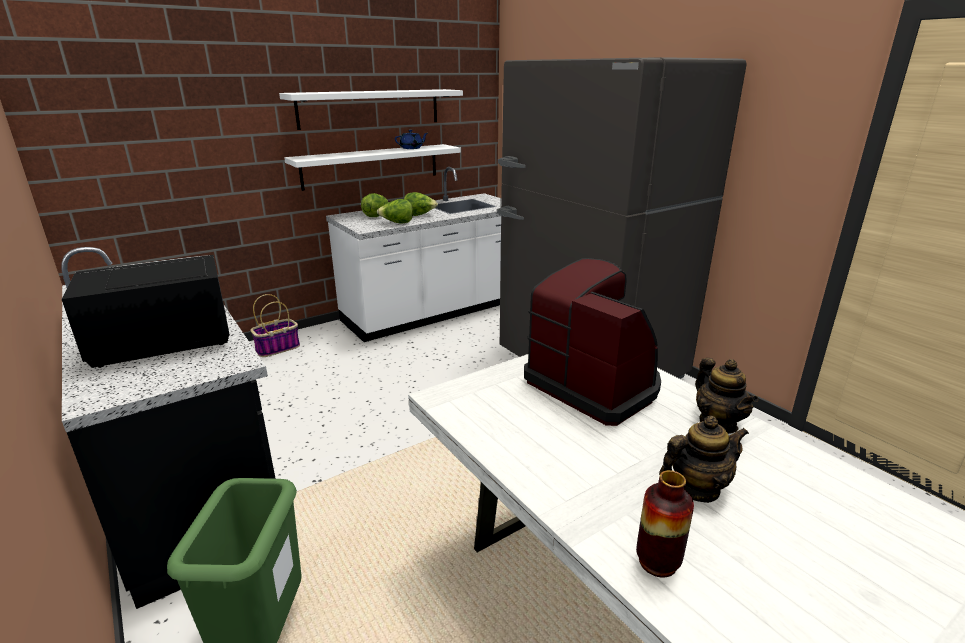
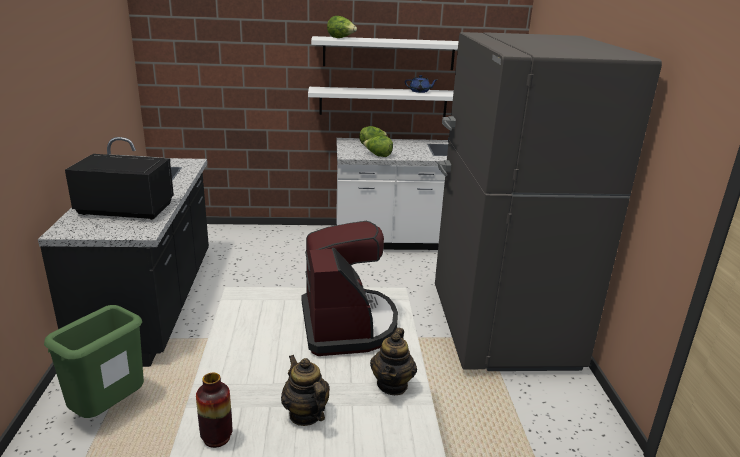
camera: 30 degrees right, 0 degrees up
(278, 348) = (275, 235): basket -> none
(419, 215) = (406, 152): lettuce -> lettuce (341, 38)
(696, 488) = (305, 414): teapot -> teapot turned 135 degrees counterclockwise

